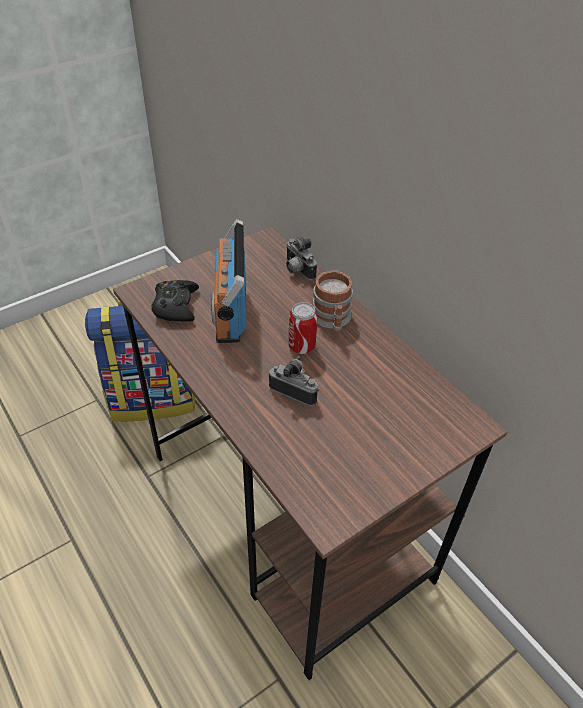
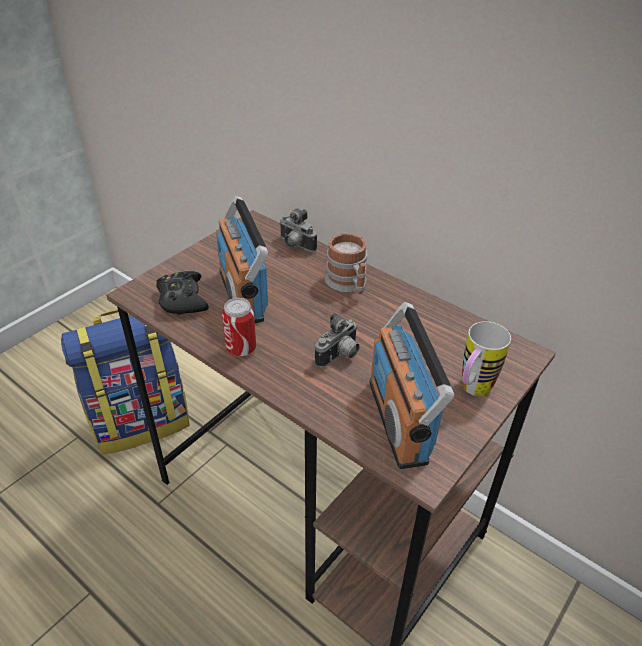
camera: 15 degrees left, 5 degrees down
(295, 390) = (339, 356): camera -> camera turned 120 degrees clockwise
(301, 346) = (329, 314): can -> can (241, 348)
(325, 465) = (399, 420): none -> radio
(405, 452) = (471, 391): none -> mug

